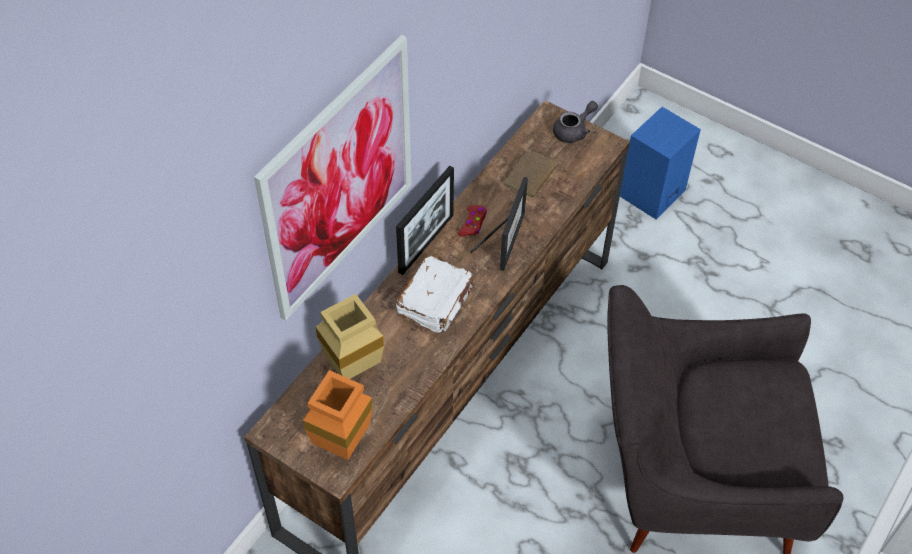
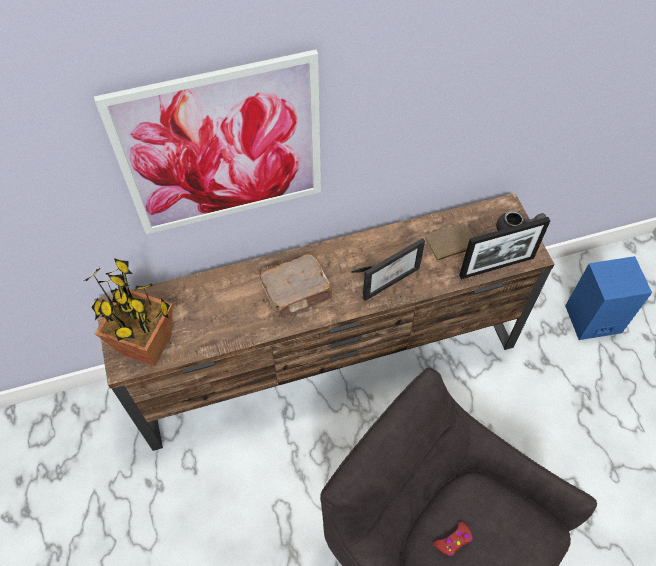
camera: 40 degrees right, 5 degrees up
(342, 439) = (147, 344): orange vase -> potted plant
(354, 364) = (204, 298): beige vase -> none
(426, 243) = (329, 245): picture frame -> picture frame (496, 267)
(436, 302) = (297, 292): white book -> brown book
(473, 224) = (375, 252): red game controller -> red game controller (454, 541)

